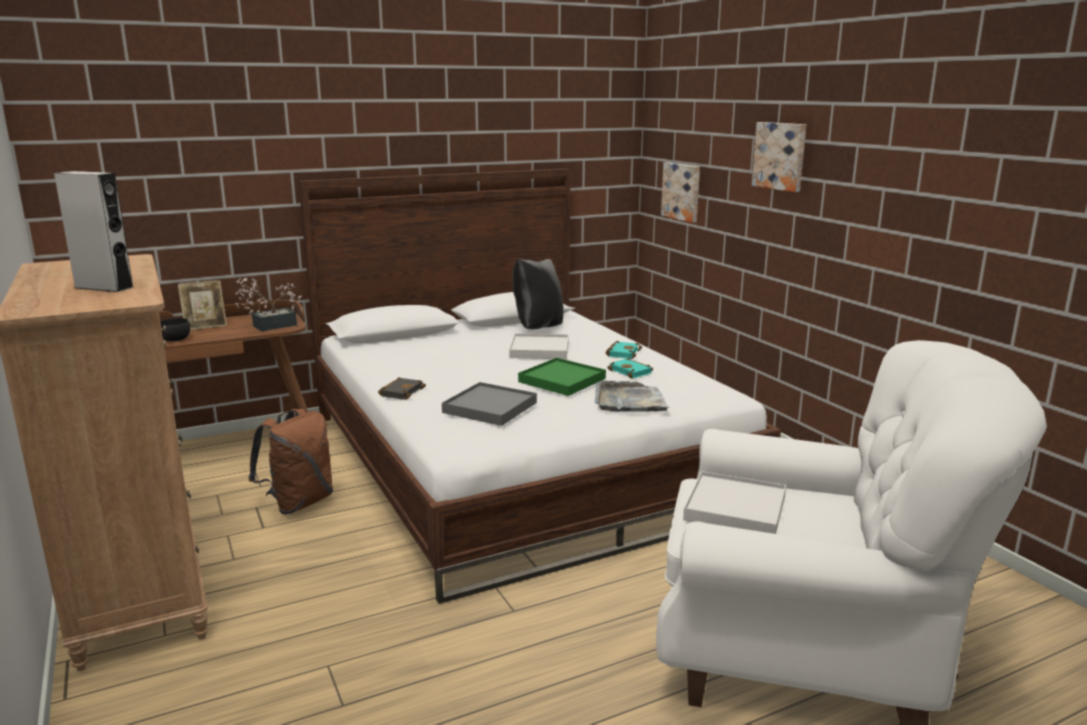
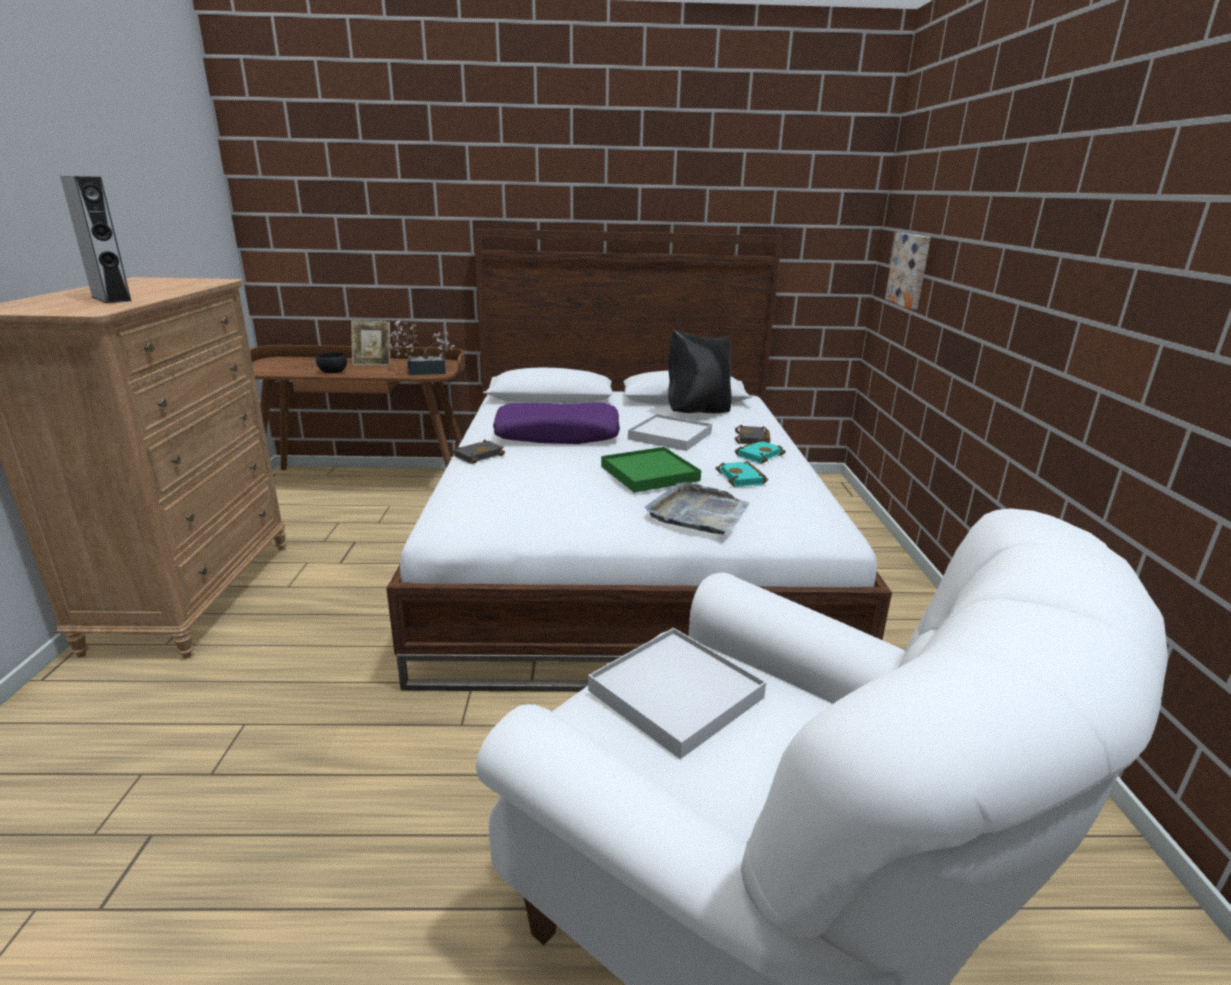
camera: 25 degrees right, 5 degrees up
(299, 503) = (391, 546): brown backpack -> none
(446, 365) = (557, 435): none -> purple pillow
(489, 407) = (533, 489): grey tray -> none
(605, 342) = (753, 439): none -> black book
(780, 156) = (1015, 218): picture -> none

